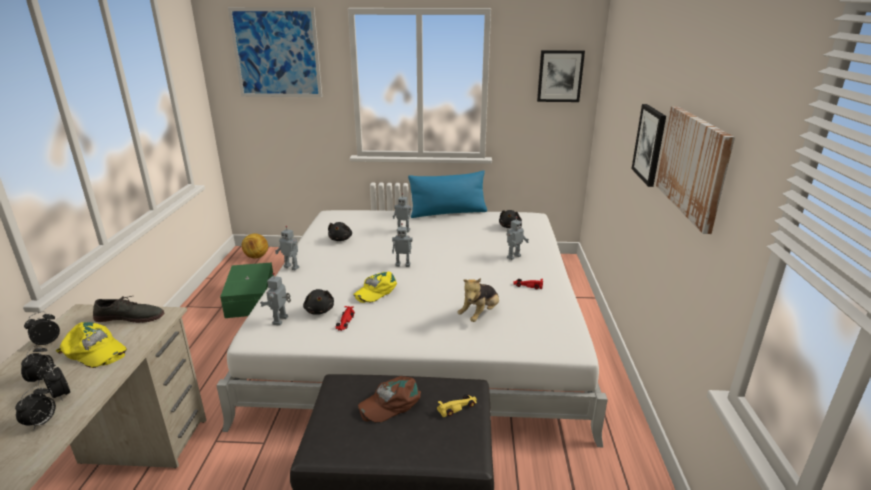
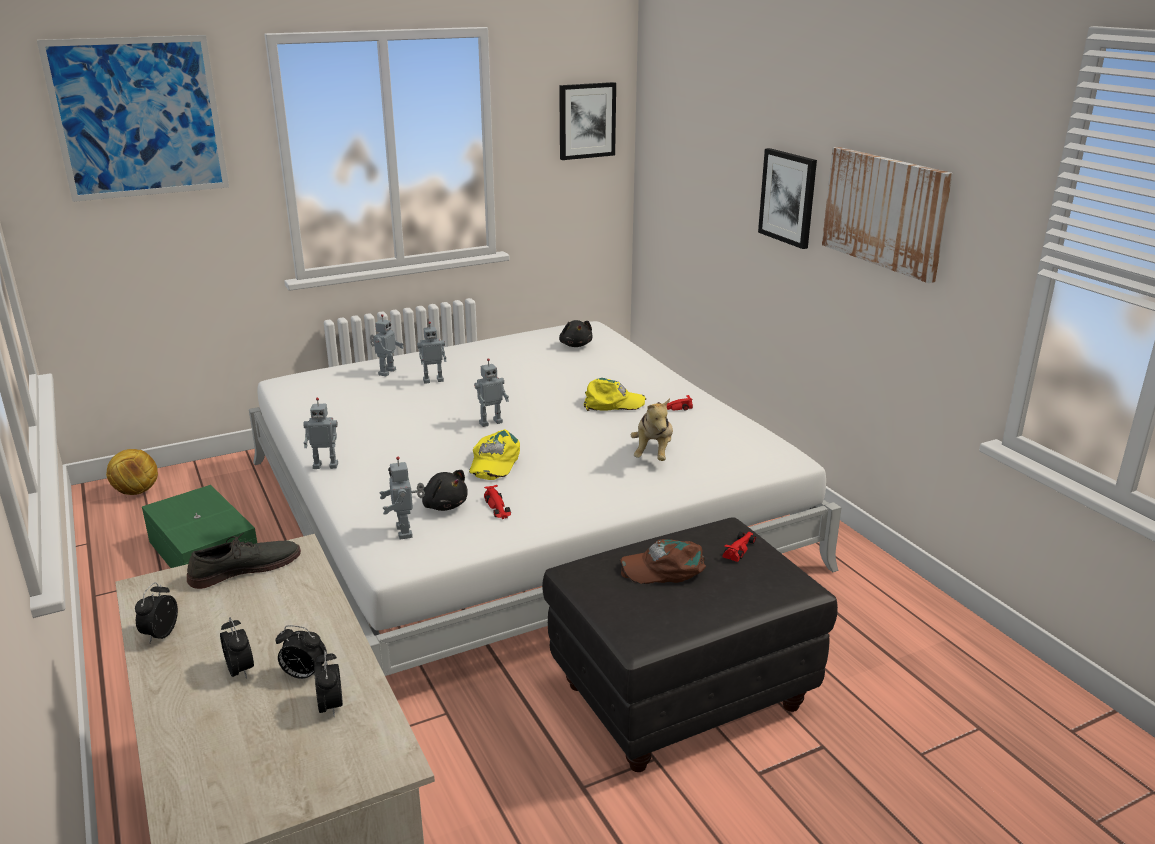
camera: 30 degrees left, 0 degrees up
(94, 351) = (262, 619): yellow cap -> yellow cap (613, 403)
(341, 239) = (351, 412): black plush toy -> none
(390, 402) = (665, 568): brown cap -> brown cap turned 60 degrees clockwise
(448, 213) = (469, 345): blue pillow -> none
(457, 407) = (740, 548): yellow toy car -> red toy car
(513, 256) = (618, 380): toy robot -> toy robot (386, 372)

